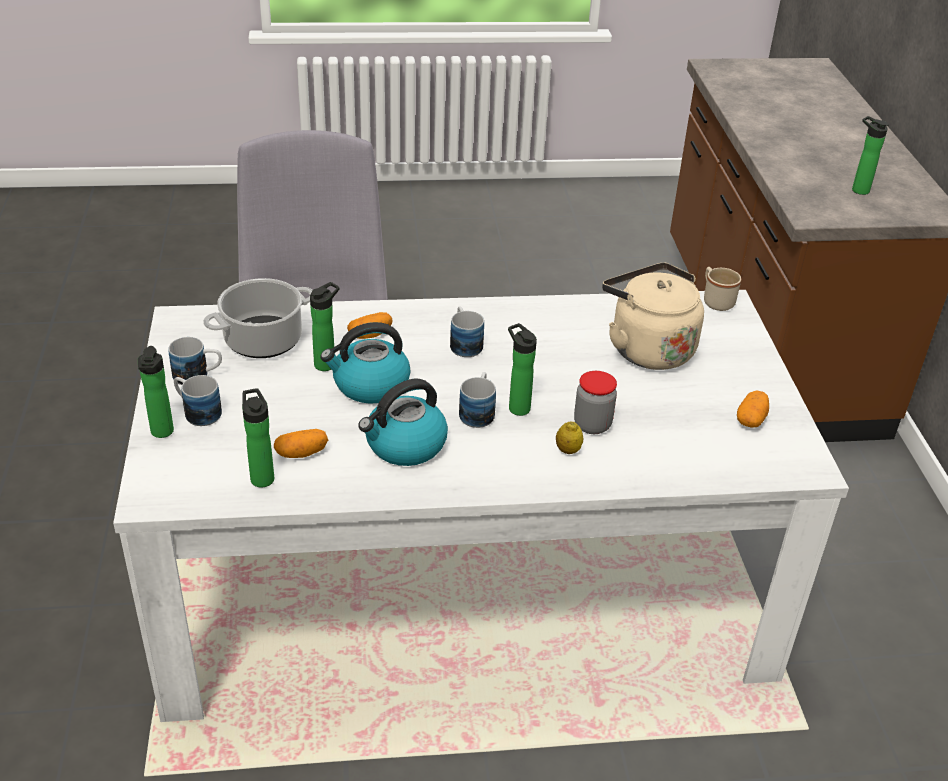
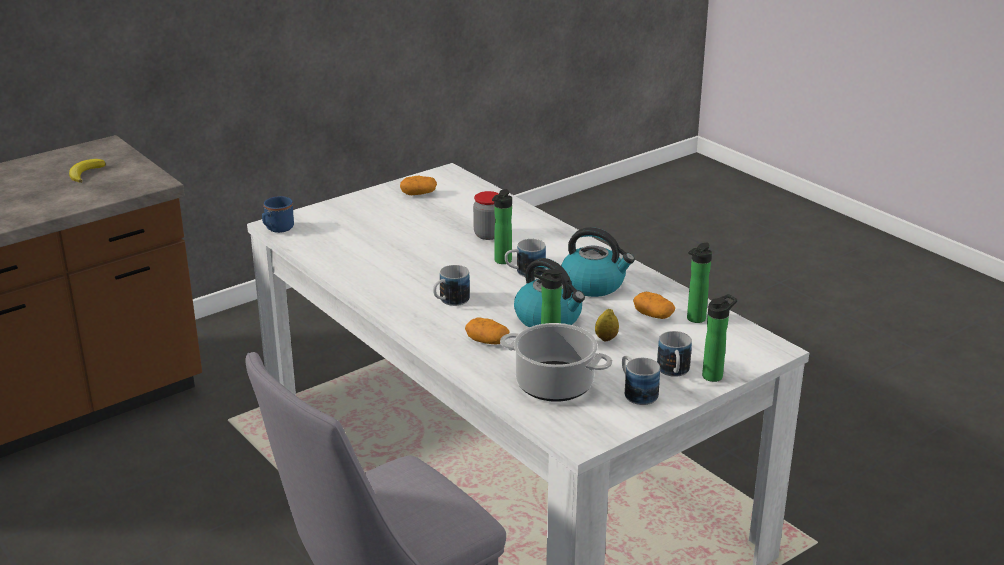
camera: 120 degrees left, 10 degrees down
(568, 450) = (524, 235): lemon -> lemon (606, 338)
(647, 348) = (373, 238): beige kettle -> none
(715, 300) = (277, 229): beige mug -> blue mug
(858, 189) = (85, 173): bottle -> banana

